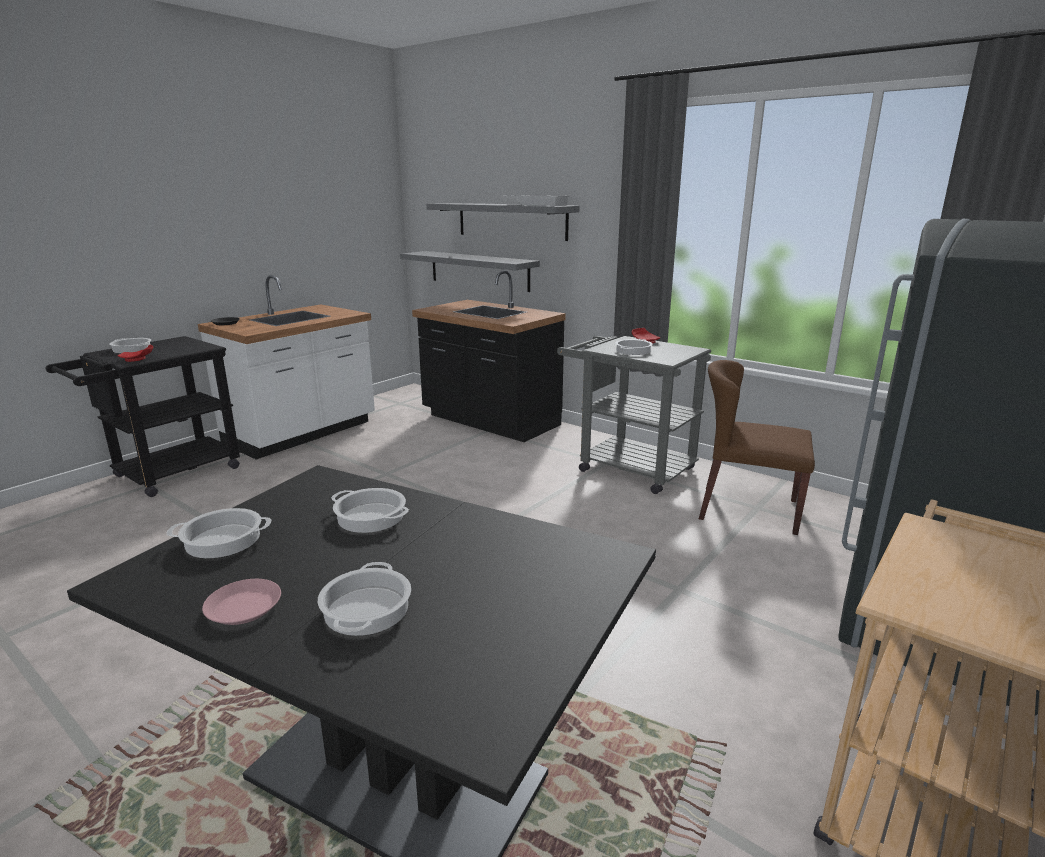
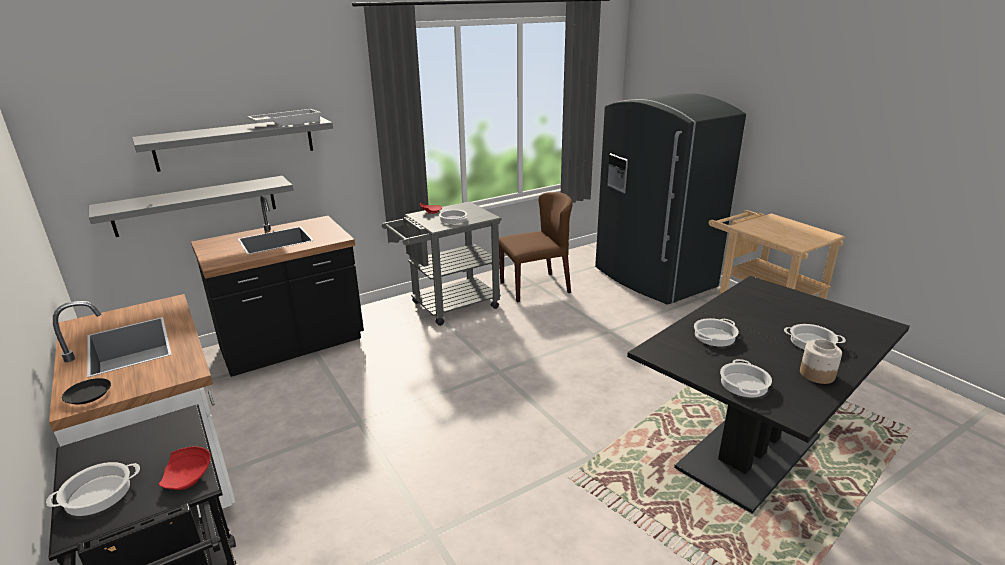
camera: 70 degrees left, 5 degrees up
(243, 607) = (816, 374): pink plate -> jar
(747, 509) = (535, 287): brown chair -> brown chair turned 150 degrees counterclockwise

